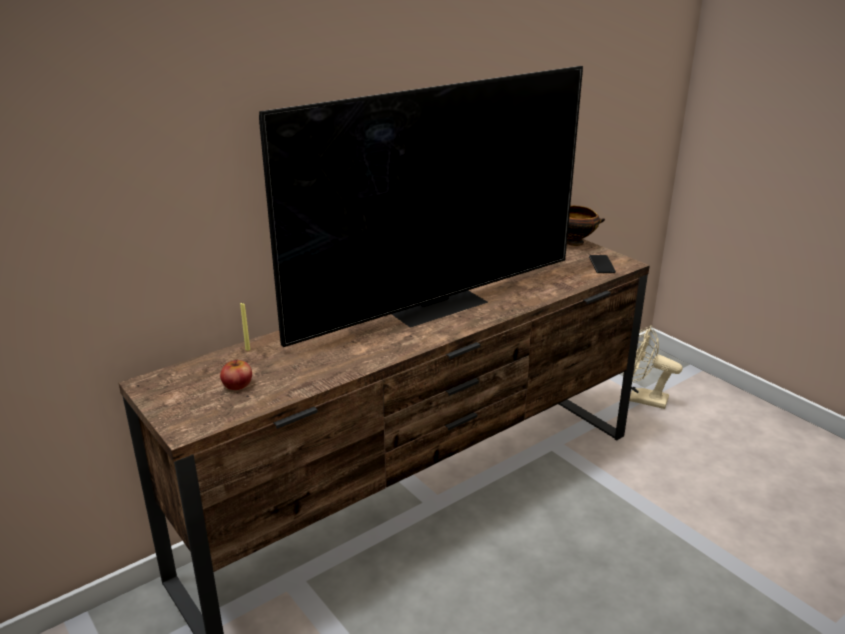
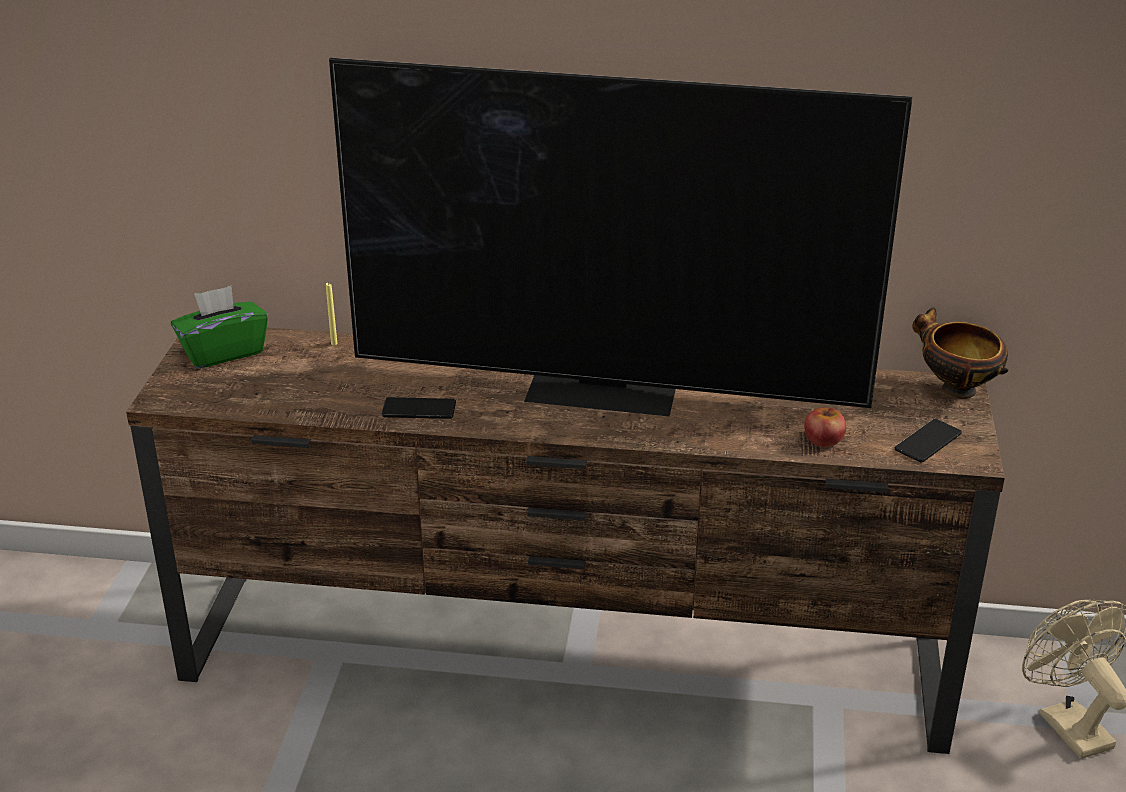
camera: 45 degrees right, 5 degrees up
(179, 386) = (223, 352): none -> green tissue box
(237, 384) = (267, 377): apple -> apple (823, 439)
(363, 356) = (419, 409): none -> phone

